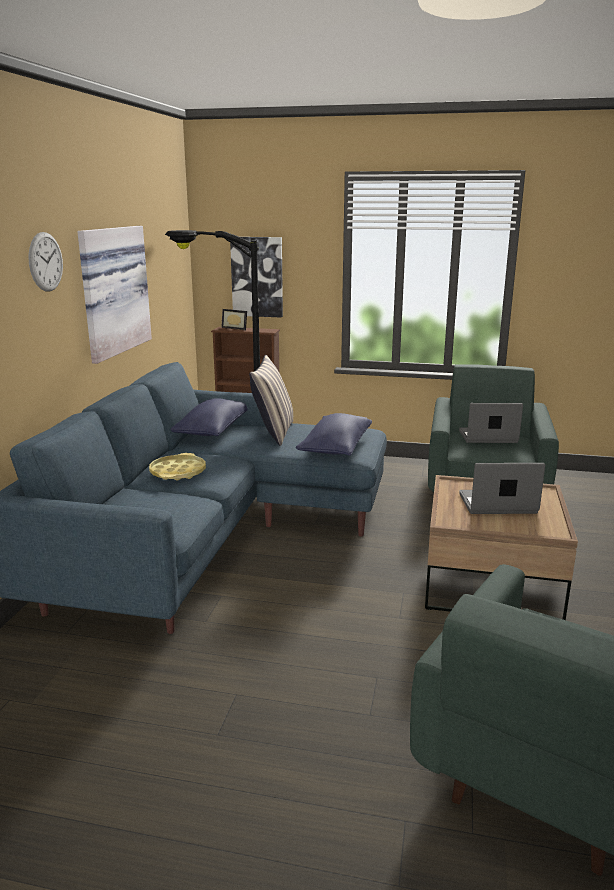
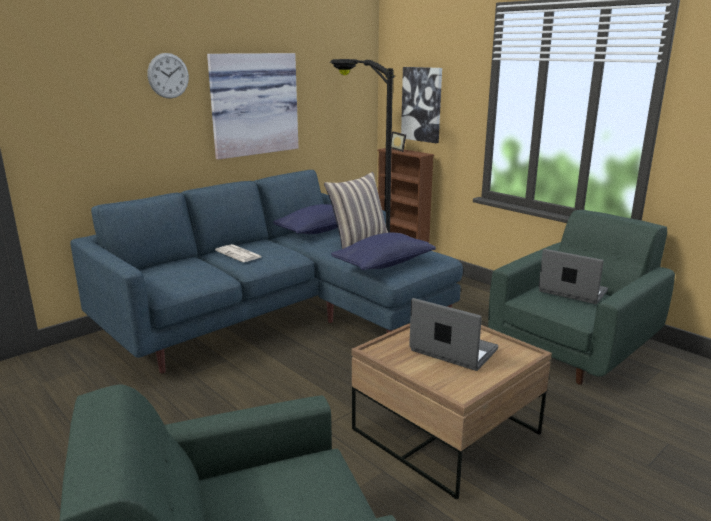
camera: 35 degrees right, 0 degrees up
(178, 472) = (239, 254): yellow tray -> newspaper

